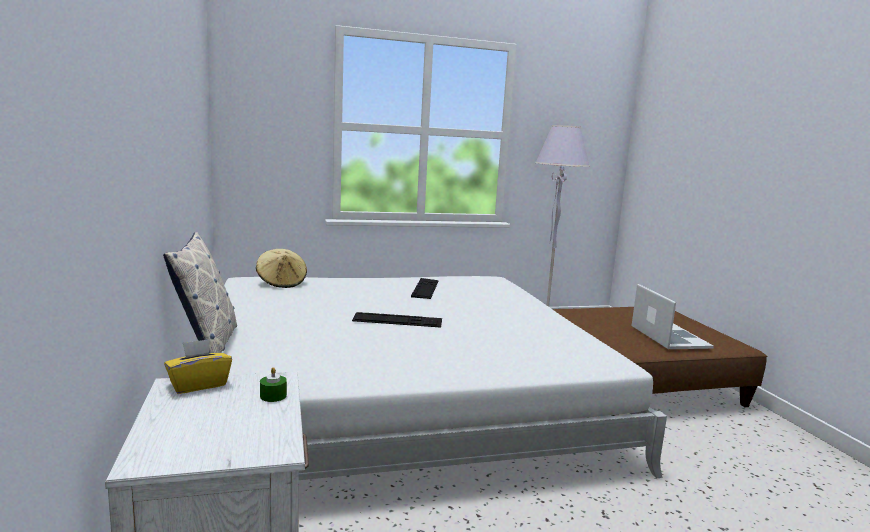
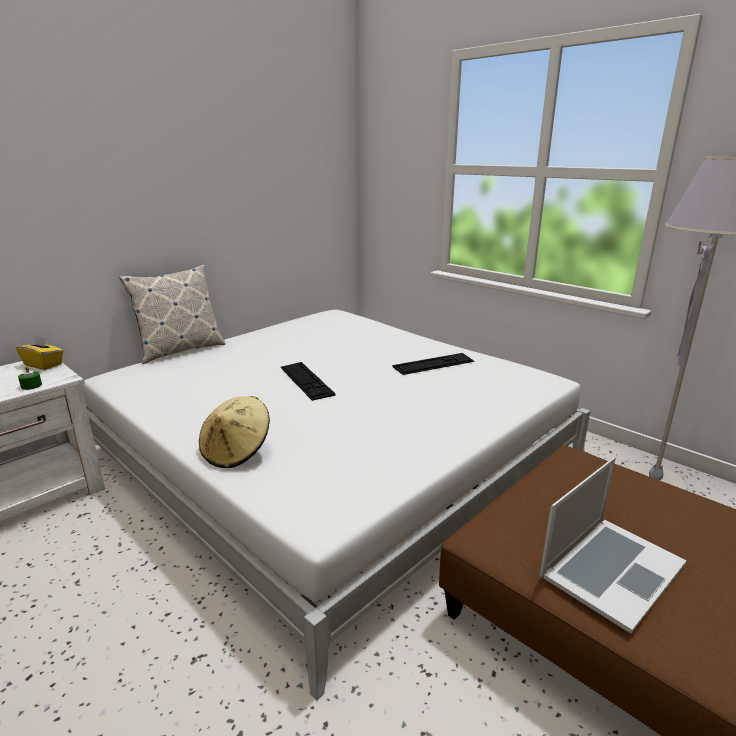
camera: 60 degrees right, 10 degrees up
(281, 283) = (338, 322): beige hat -> beige hat (237, 451)

